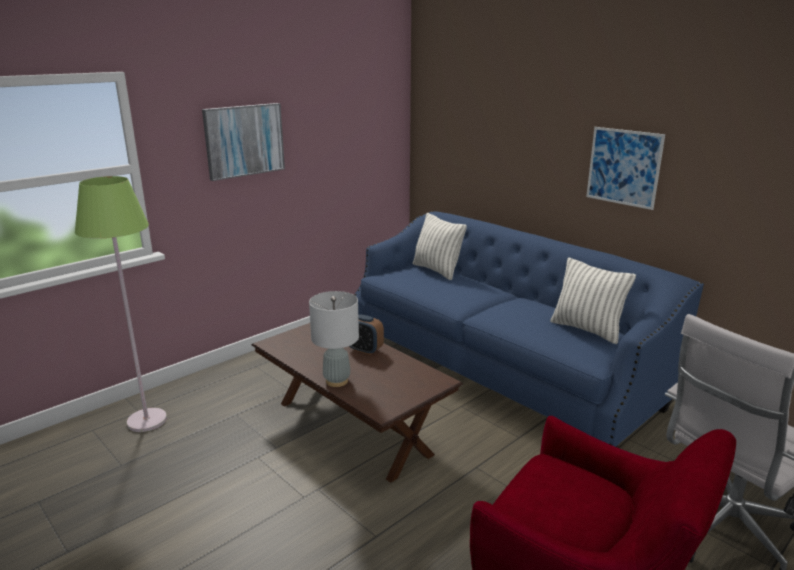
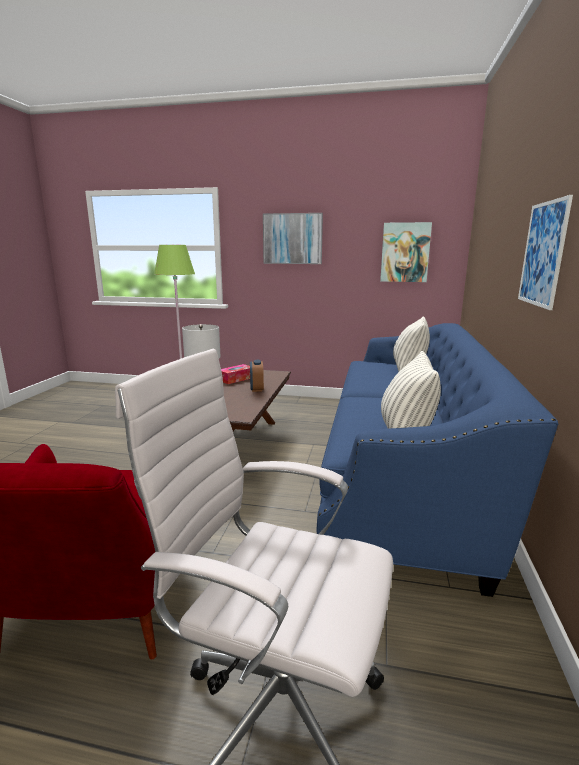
camera: 55 degrees right, 5 degrees down
(312, 350) = (236, 379): none -> tissue box
(362, 141) = (405, 252): none -> picture

